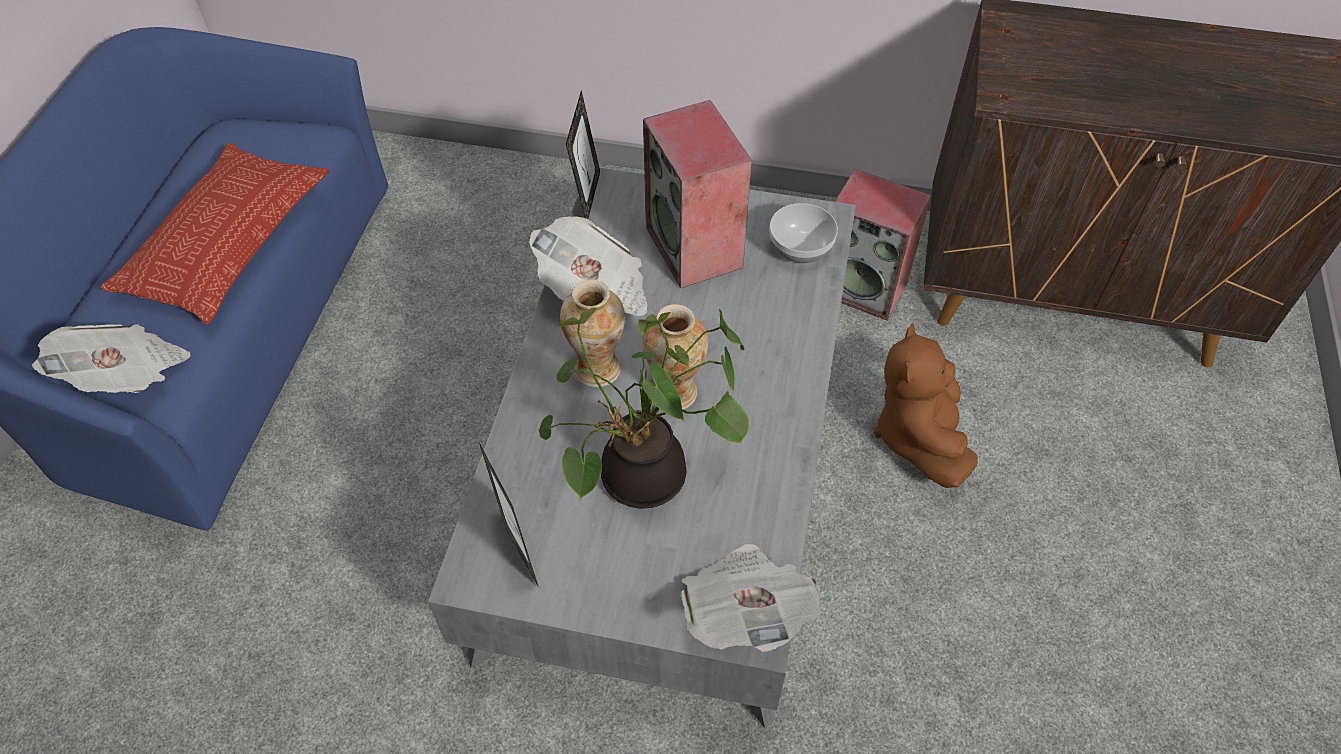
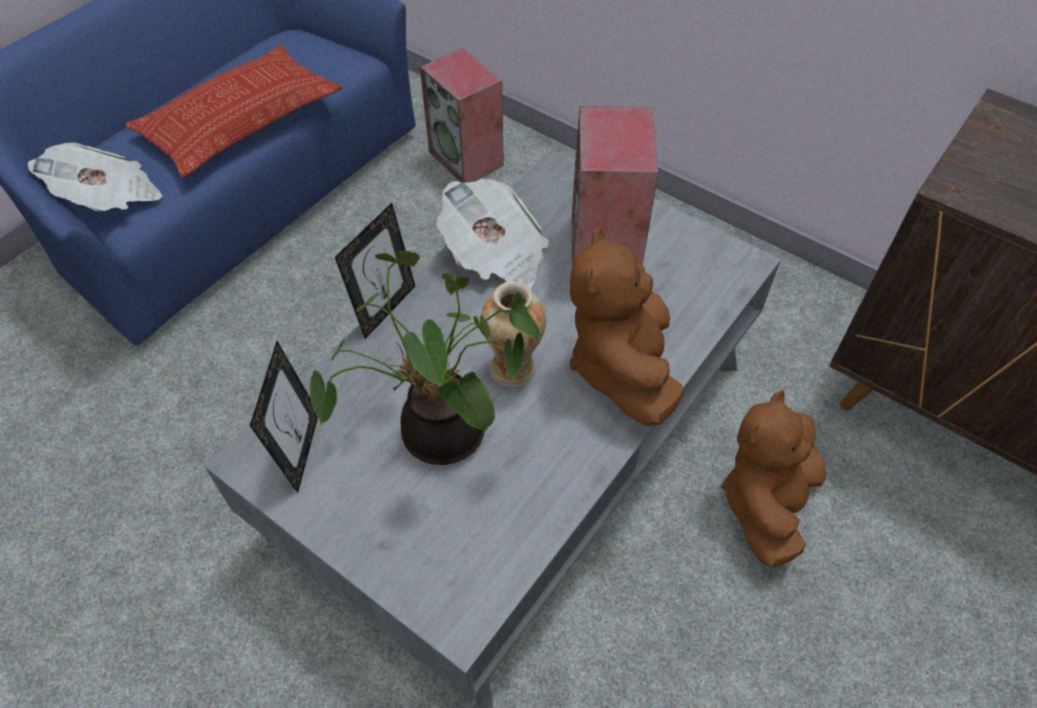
camera: 25 degrees right, 0 degrees up
(587, 197) = (535, 173): picture frame -> picture frame (385, 309)
(597, 369) = (458, 323): vase -> none
(746, 611) = (463, 596): newspaper -> none
(770, 353) = (621, 366): none -> brown plush toy
(799, 248) = (702, 281): bowl -> none
(864, 287) = (783, 346): speaker -> speaker (467, 158)

